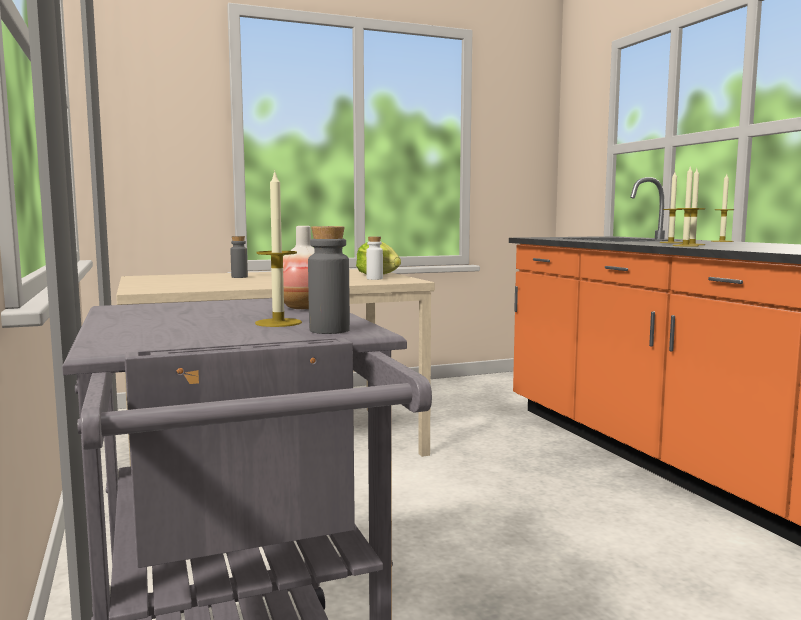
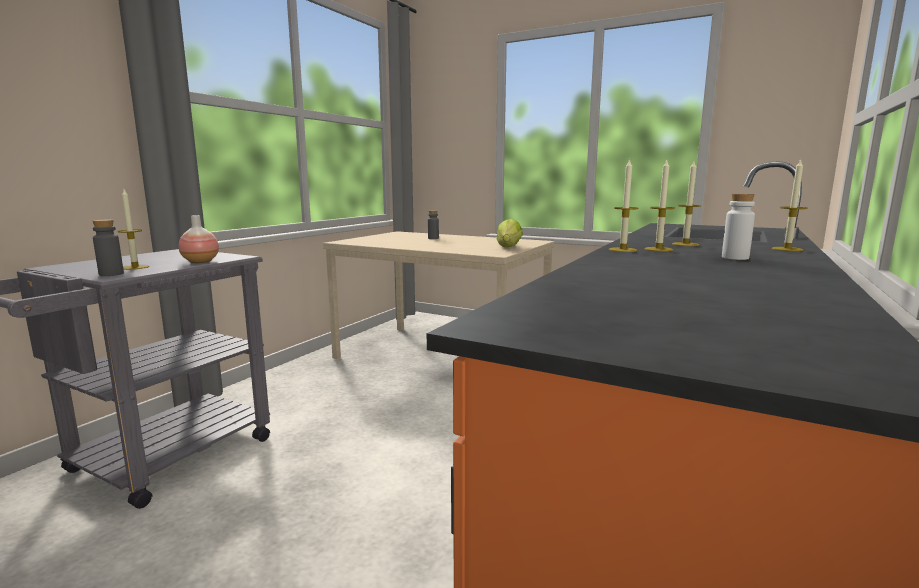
camera: 50 degrees right, 5 degrees up
(374, 279) = (488, 249): white bottle -> white bottle (735, 258)

